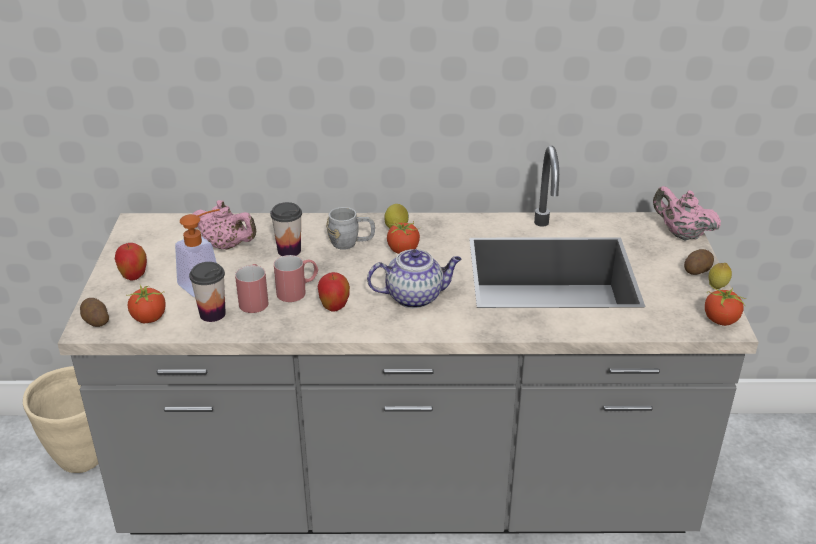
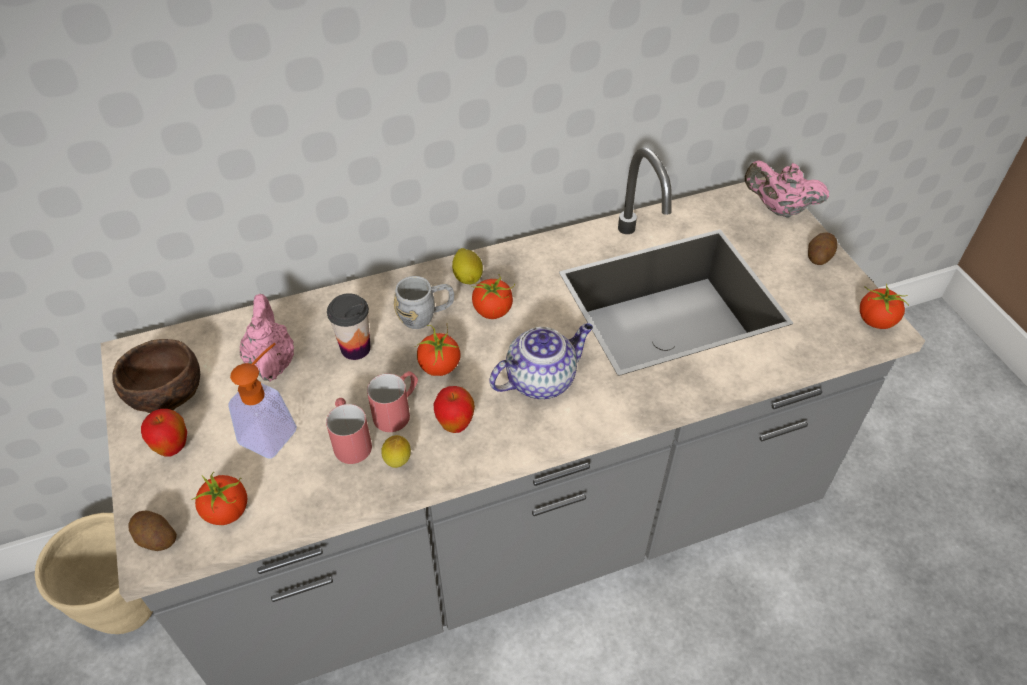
camera: 20 degrees left, 15 degrees up
(145, 247) = (164, 391): none -> brown bowl
(212, 314) = (308, 479): cup -> none
(226, 246) = (271, 362): pink teapot -> pink teapot turned 105 degrees counterclockwise
(343, 273) = (439, 366): none -> tomato
(717, 288) = (850, 276): lemon -> lemon (398, 463)

